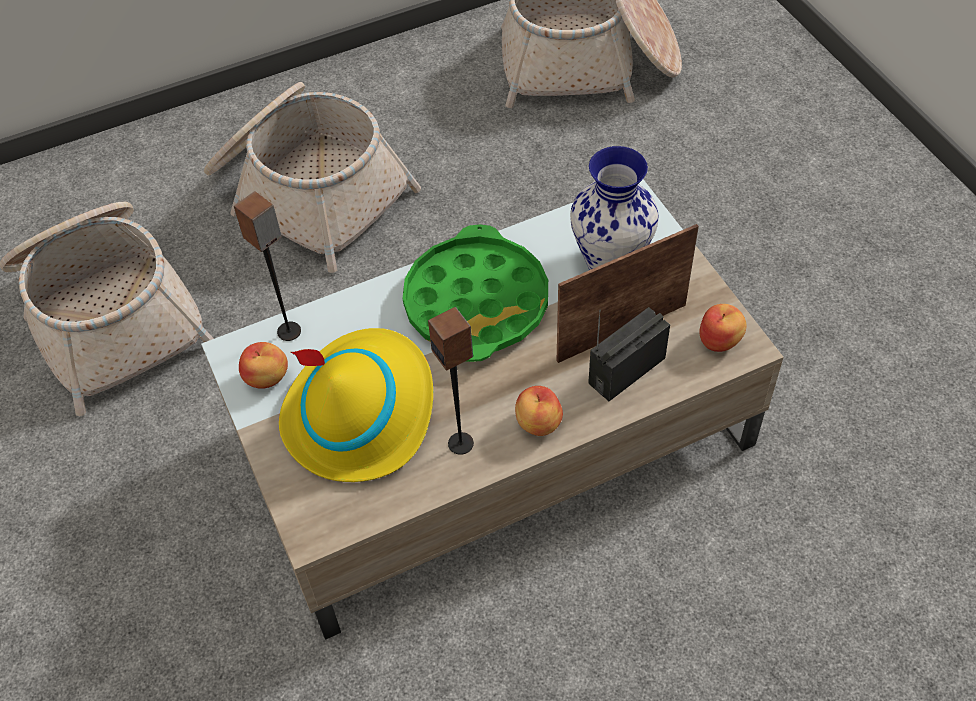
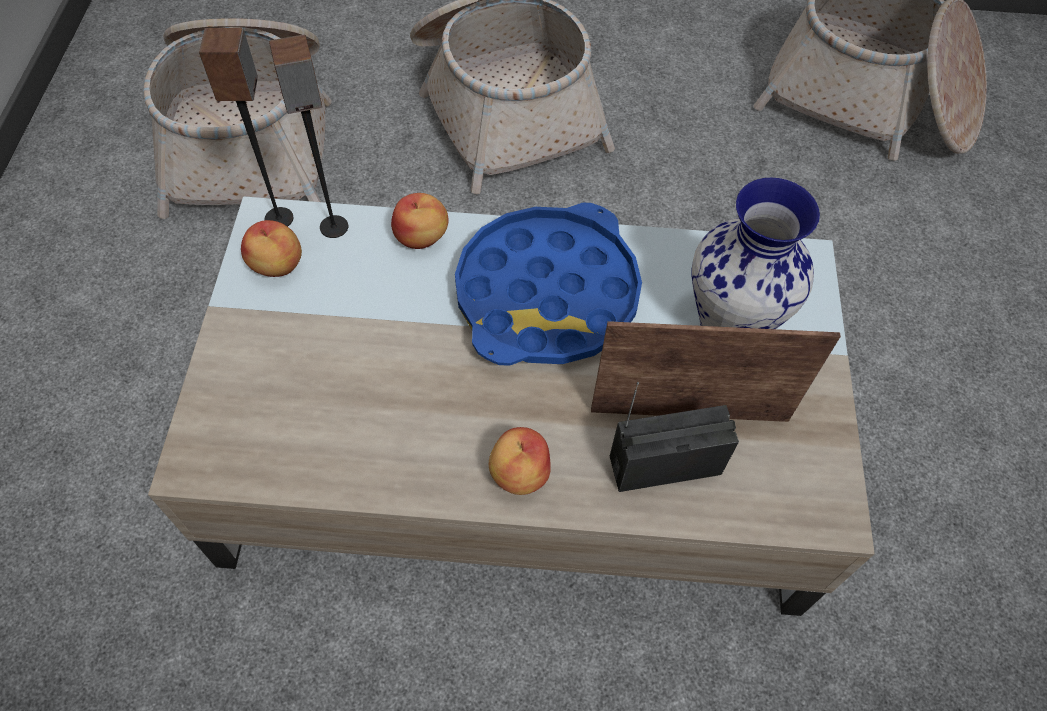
camera: 25 degrees right, 5 degrees up
(360, 412) = (340, 353): yellow hat -> none
(461, 443) = (419, 449): speaker -> speaker (279, 218)
(476, 303) = (547, 295): green tray -> blue tray
(720, 340) = (804, 488): apple -> apple (422, 238)

